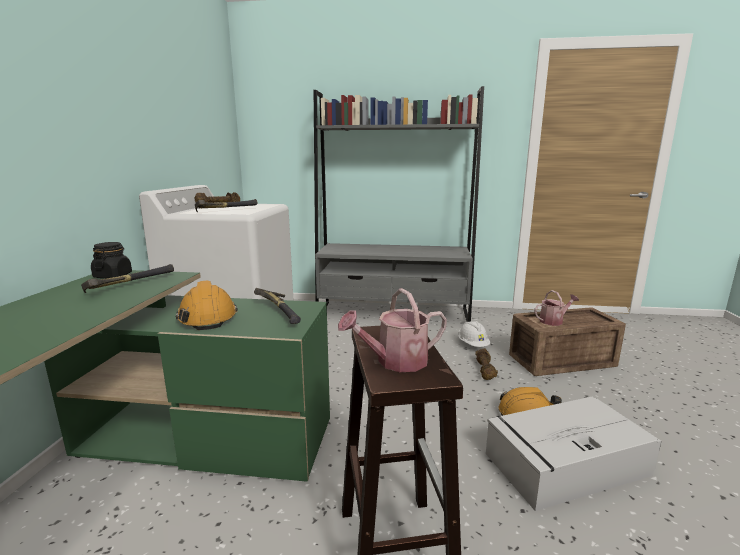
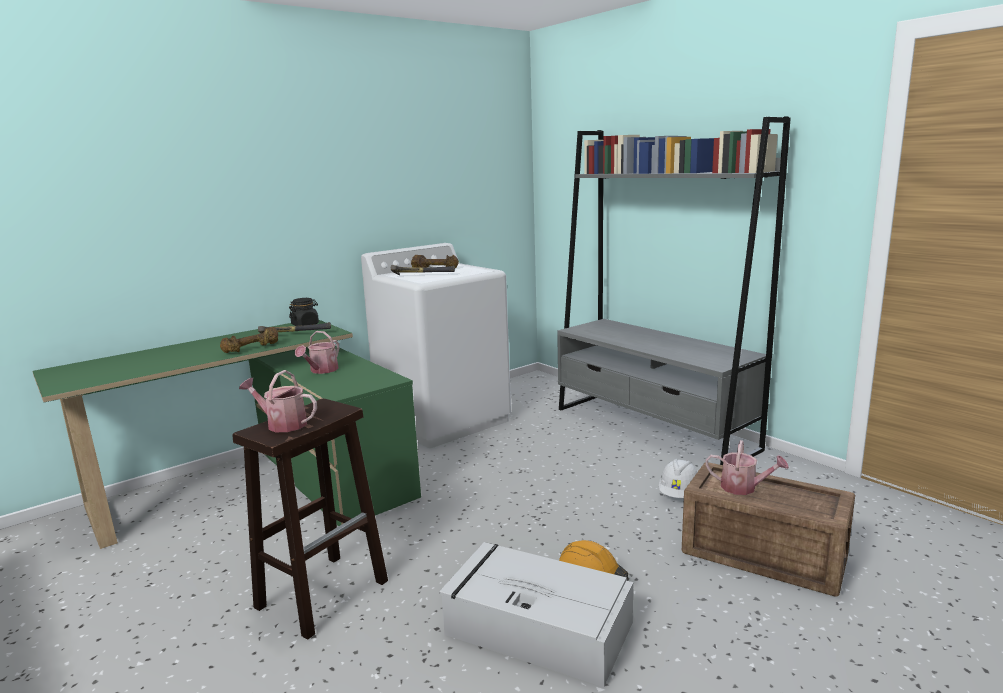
camera: 45 degrees right, 0 degrees up
(207, 317) = (321, 370): orange hard hat -> watering can
(282, 312) = (365, 380): hammer -> none
(485, 370) = (635, 523): brown dumbbell -> brown dumbbell (251, 349)

